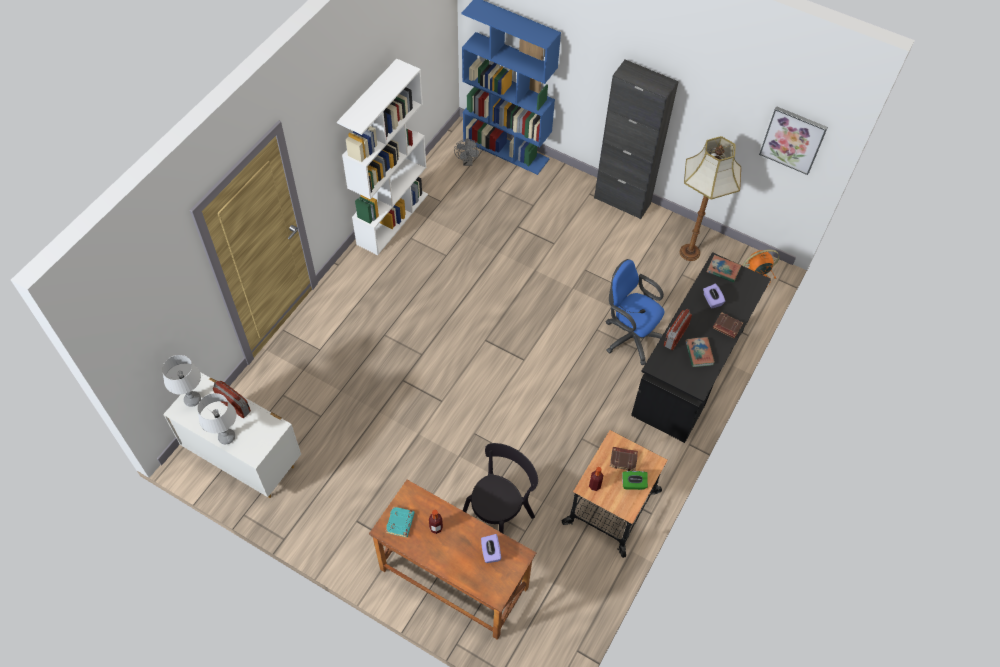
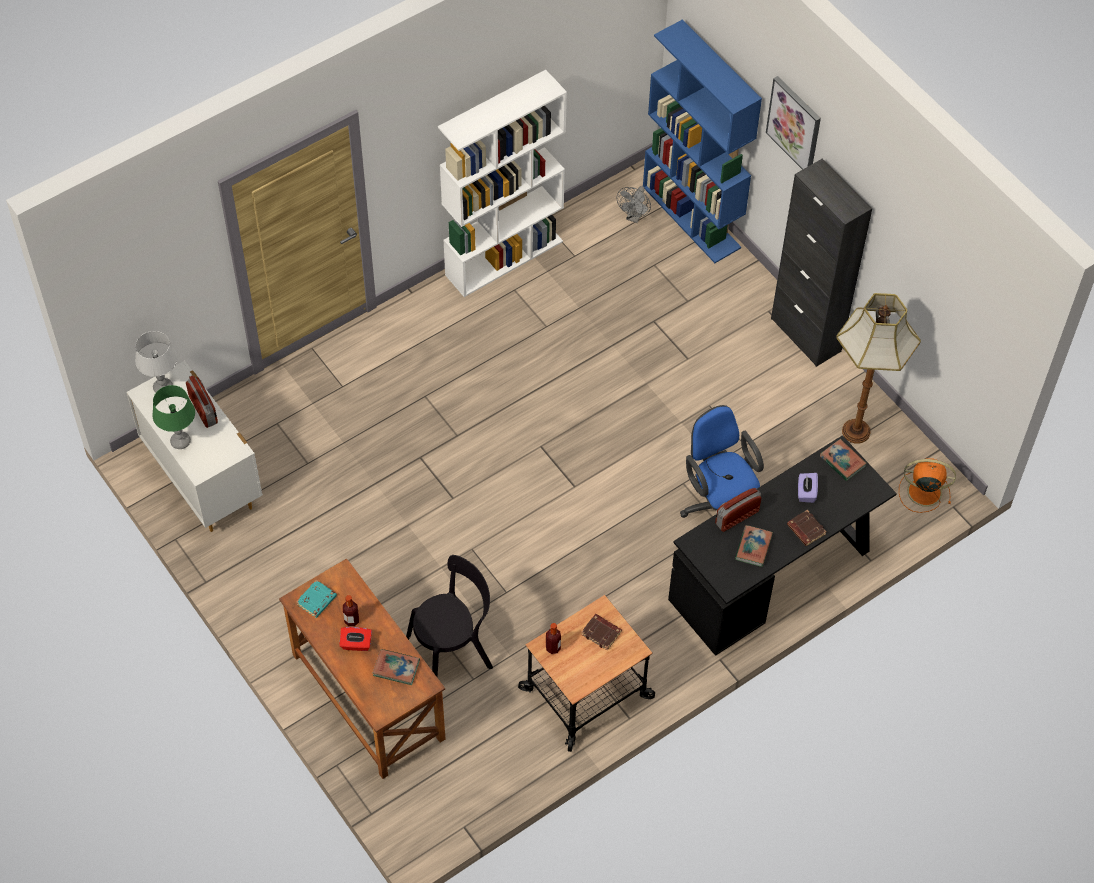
camera: 25 degrees right, 0 degrees up
(227, 437) = (180, 441): grey table lamp -> green table lamp
(449, 546) = (356, 644): none -> red tissue box
(490, 552) = (396, 668): purple tissue box -> book
(633, 484) = (597, 663): green tissue box -> none
(793, 139) = (981, 329): picture -> picture (794, 124)

